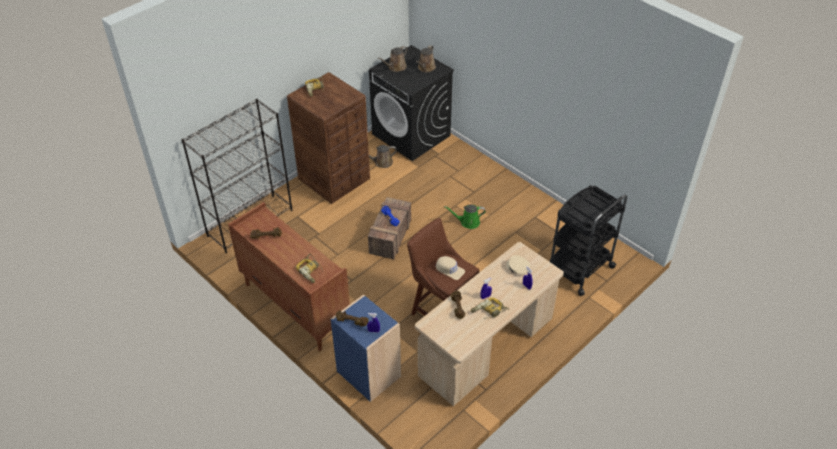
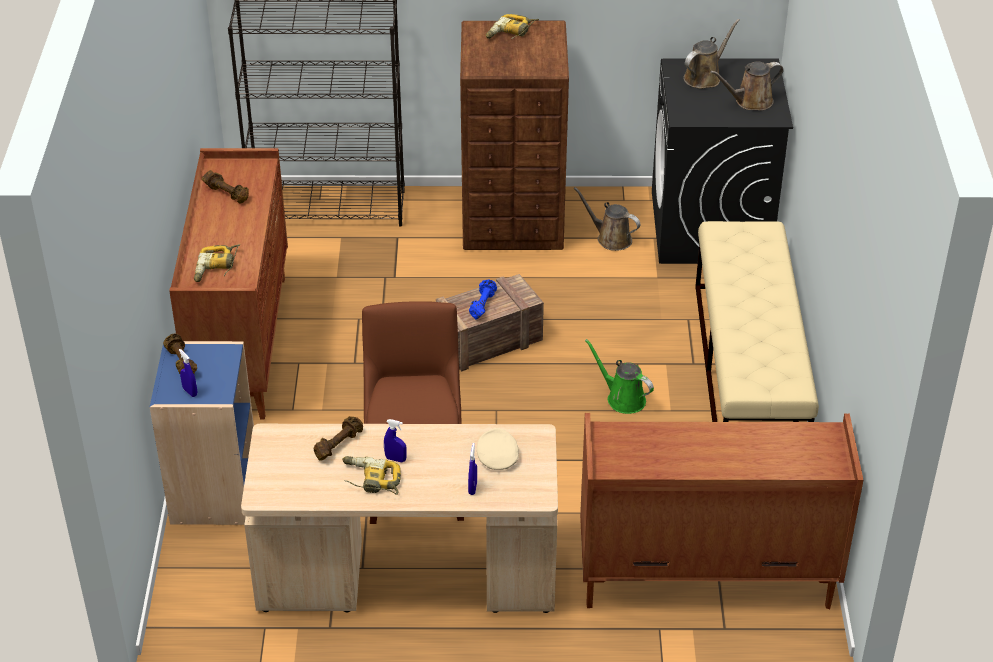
camera: 45 degrees right, 5 degrees down
(395, 67) = (704, 77): brown watering can -> brown watering can turned 135 degrees clockwise
(449, 269) = (414, 399): beige cap -> none
(496, 183) = (747, 374): none -> beige bench
(578, 268) = (704, 579): black cart -> brown cabinet

